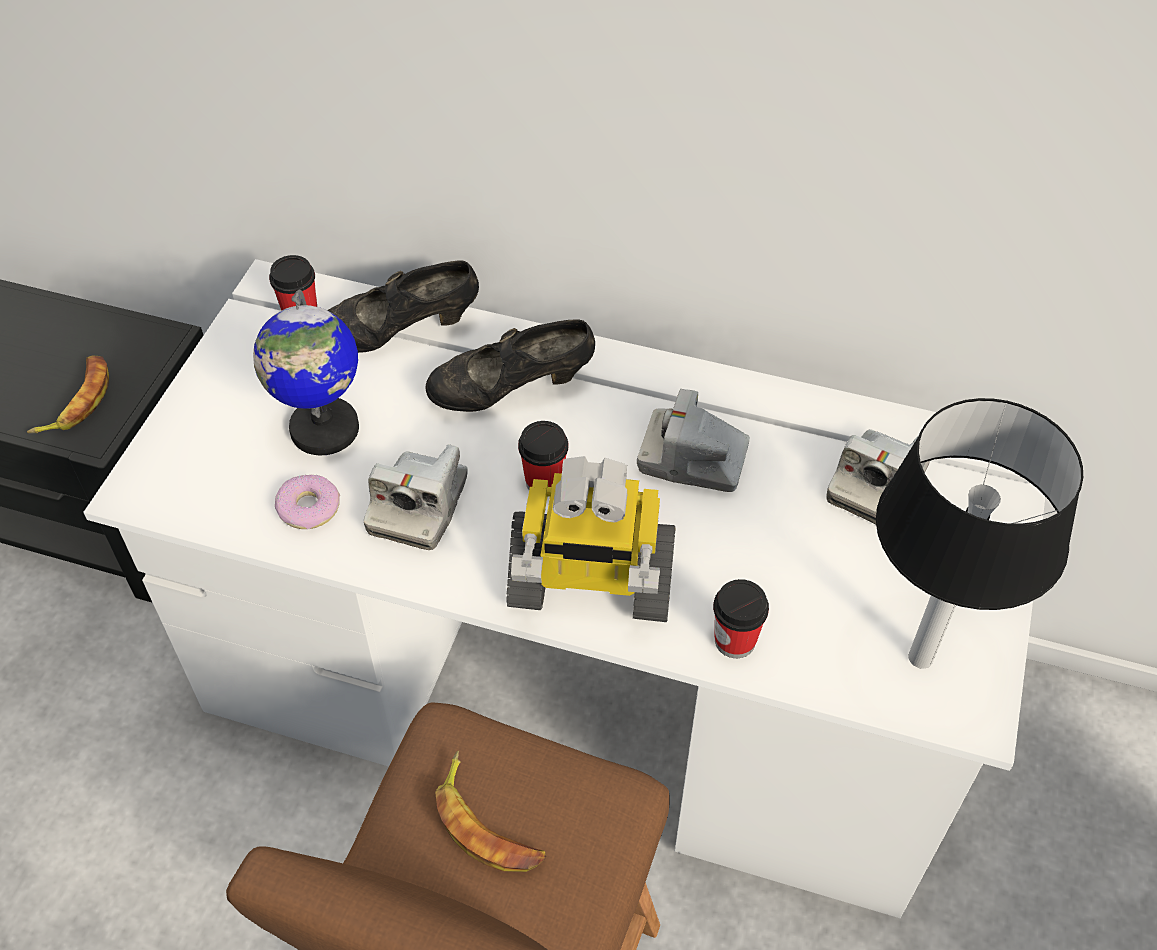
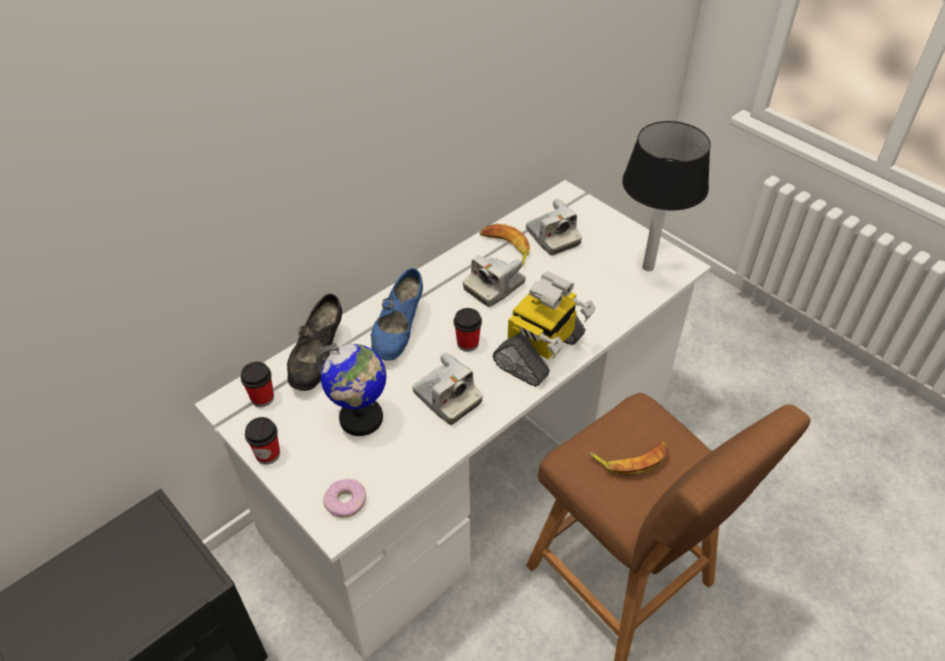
camera: 60 degrees left, 5 degrees down
(77, 400) = (161, 580): banana -> banana (506, 248)
(309, 508) = (413, 445): donut -> donut (346, 502)
(511, 391) = (399, 332): black shoe -> blue shoe
(735, 640) = (604, 318): cup -> cup (268, 454)

